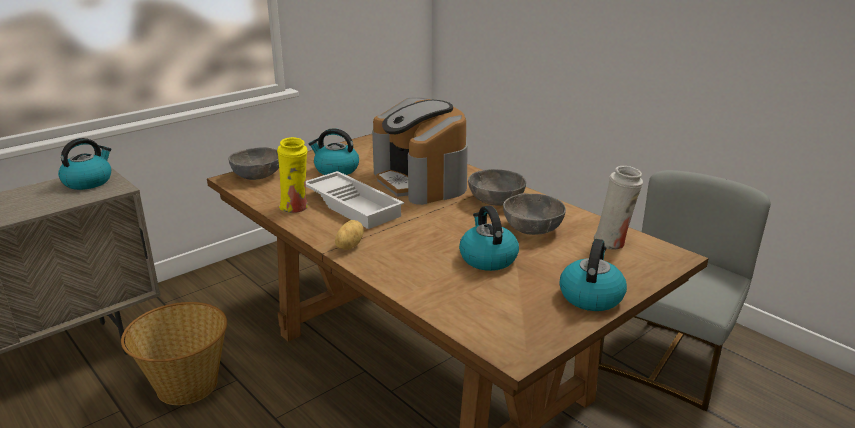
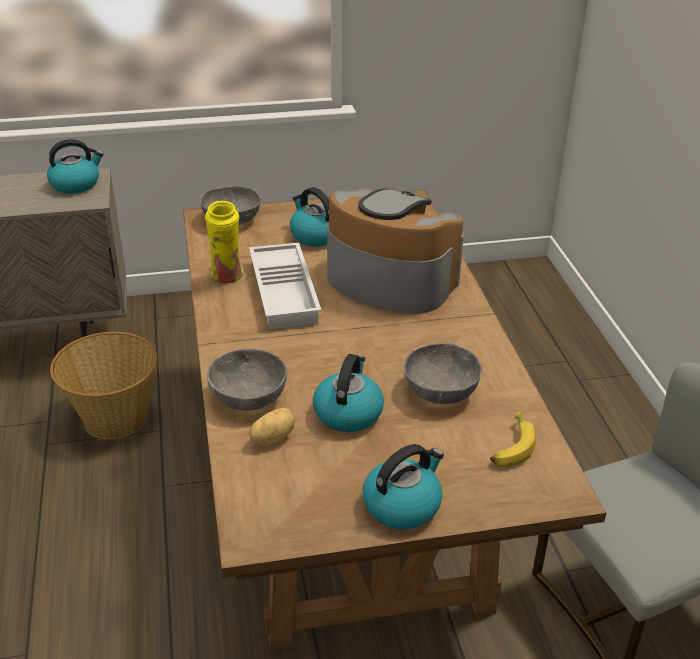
camera: 30 degrees right, 10 degrees up
(348, 246) = (229, 344): potato -> potato (272, 438)
(421, 181) = (389, 281): coffee machine -> coffee machine turned 120 degrees clockwise
(495, 200) = (442, 336): grey bowl -> grey bowl (248, 397)
(613, 243) = (510, 446): white vase -> banana

